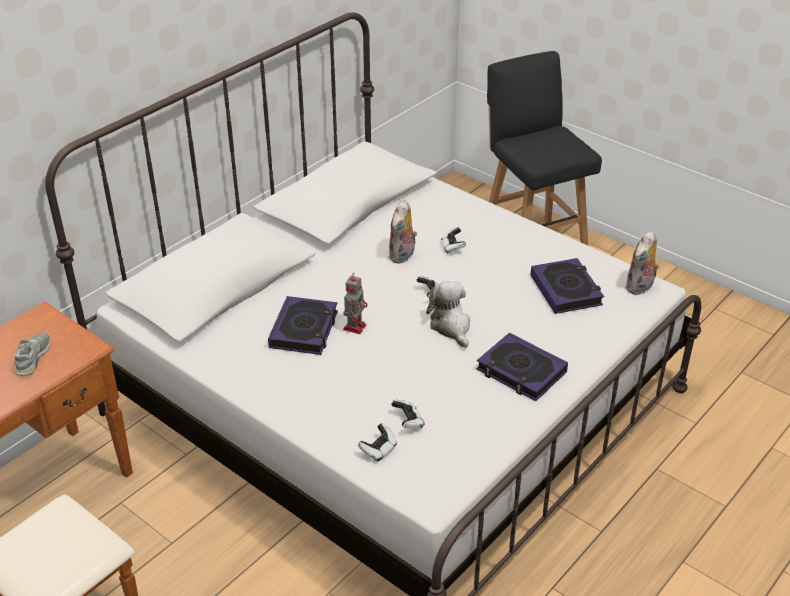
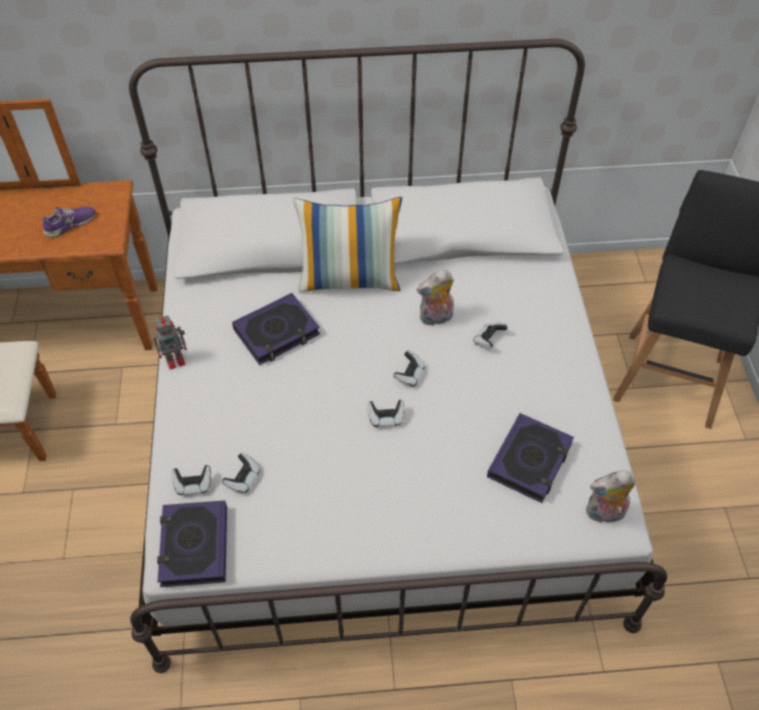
camera: 45 degrees right, 15 degrees up
(33, 358) = (70, 224): grey shoe -> purple shoe
(310, 269) = (350, 279): none -> pillow
(355, 326) = (315, 358): toy robot -> toy robot (176, 359)
(451, 326) = (386, 418): plush toy -> game controller
(521, 371) = (384, 509): book -> book (194, 546)

